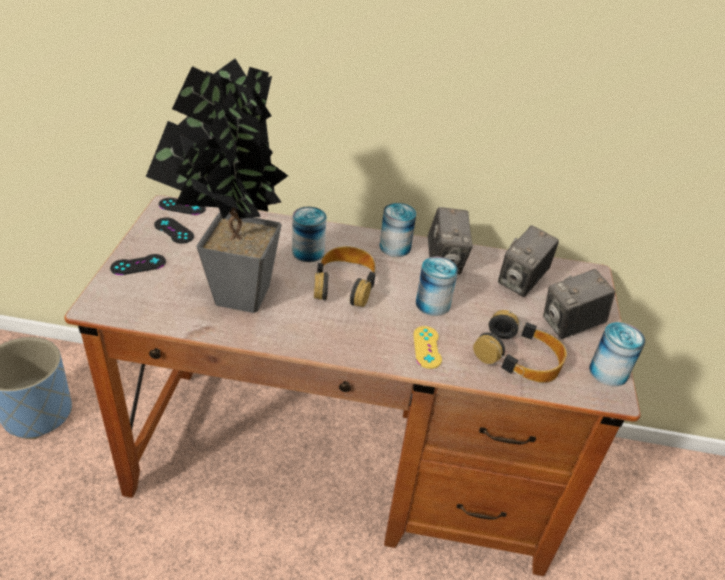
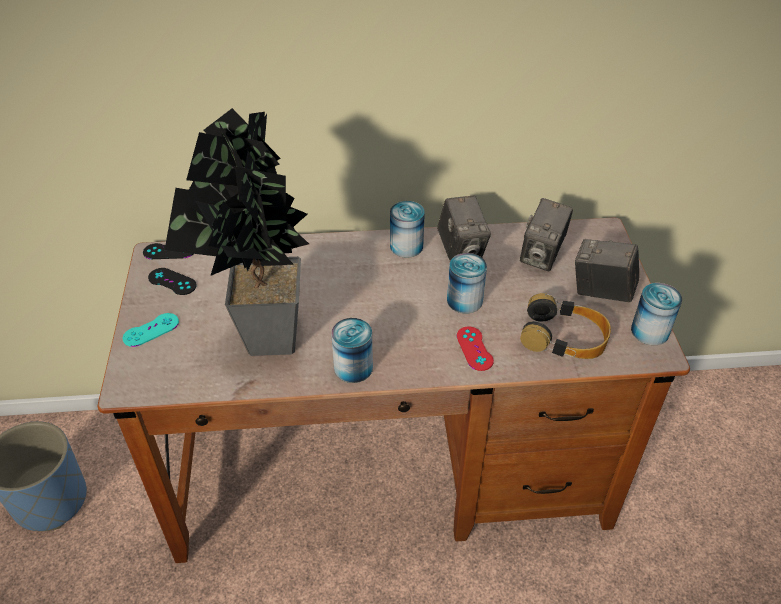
camera: 10 degrees left, 5 degrees up
(138, 265) = (151, 330): black game controller -> turquoise game controller
(308, 252) = (321, 273): can -> can (353, 367)
(344, 284) = (371, 300): headphones -> none
(427, 347) = (474, 348): yellow game controller -> red game controller
(570, 326) = (601, 291): camera -> camera turned 60 degrees clockwise

